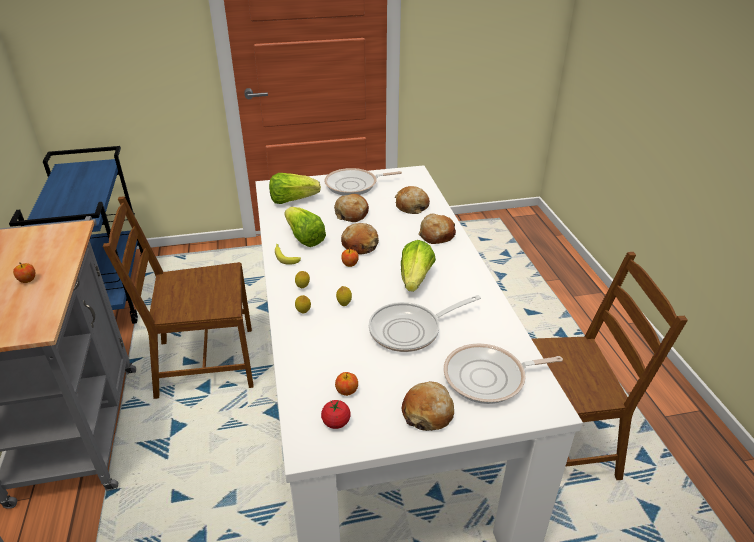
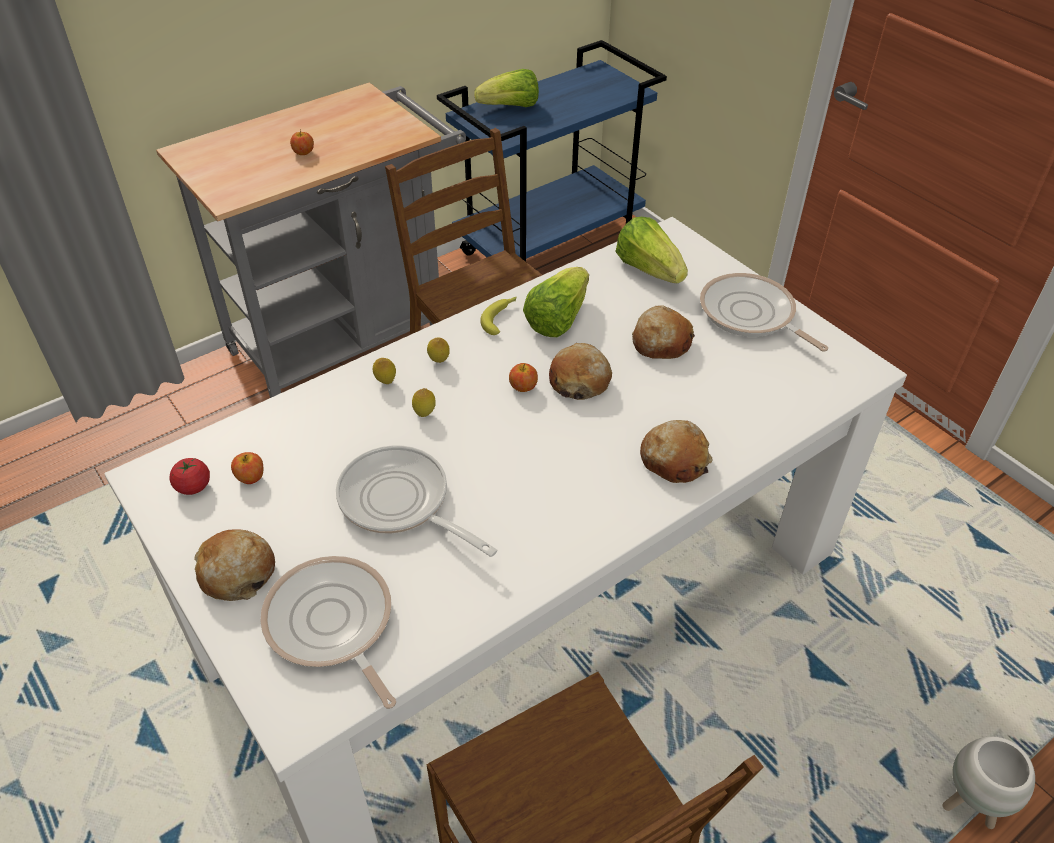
camera: 65 degrees right, 10 degrees up
(411, 206) = (742, 402): bread -> none
(415, 279) = (529, 471): lettuce -> lettuce (510, 107)
(555, 300) = (969, 805): none -> white planter

